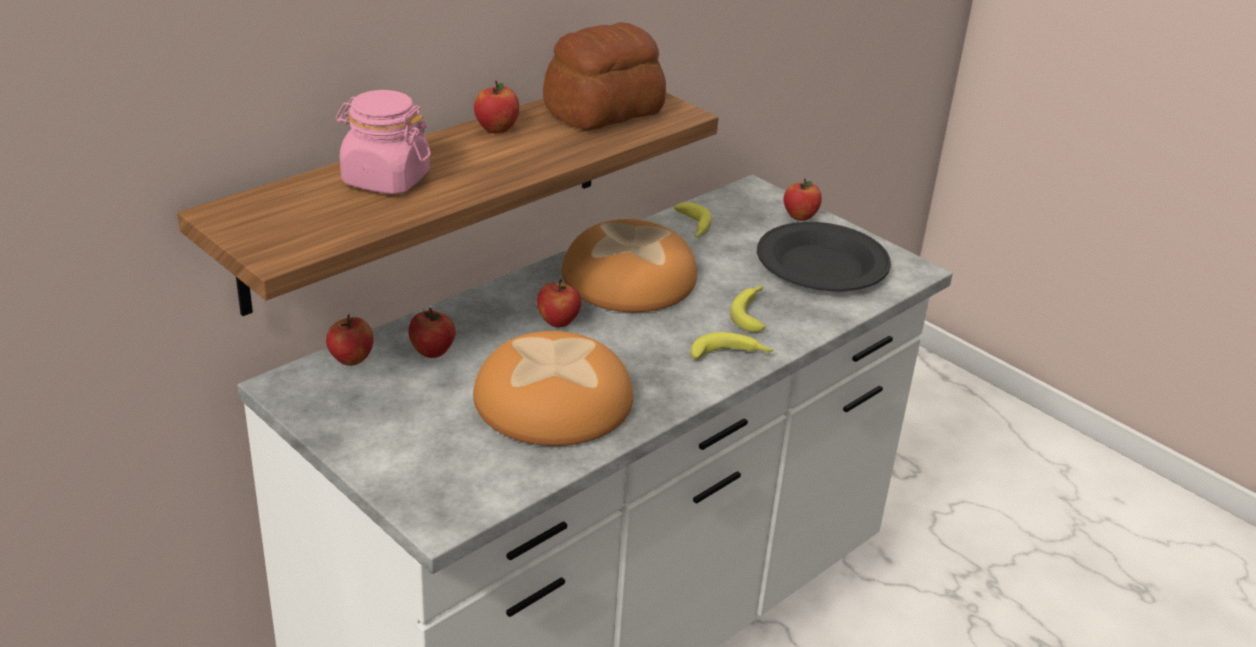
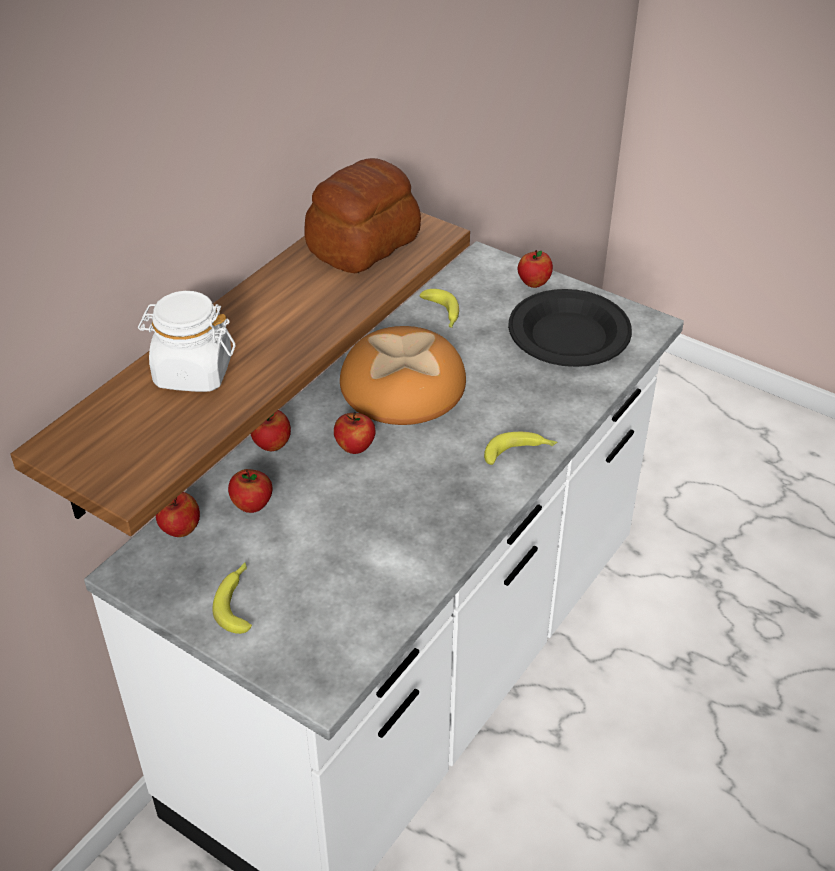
camera: 10 degrees left, 10 degrees up
(385, 180) = (192, 372): pink jar -> white jar
(496, 129) = (272, 287): apple -> apple (272, 445)
(554, 400) = (380, 536): bread -> none
(752, 312) = (524, 401): banana -> banana (238, 601)

